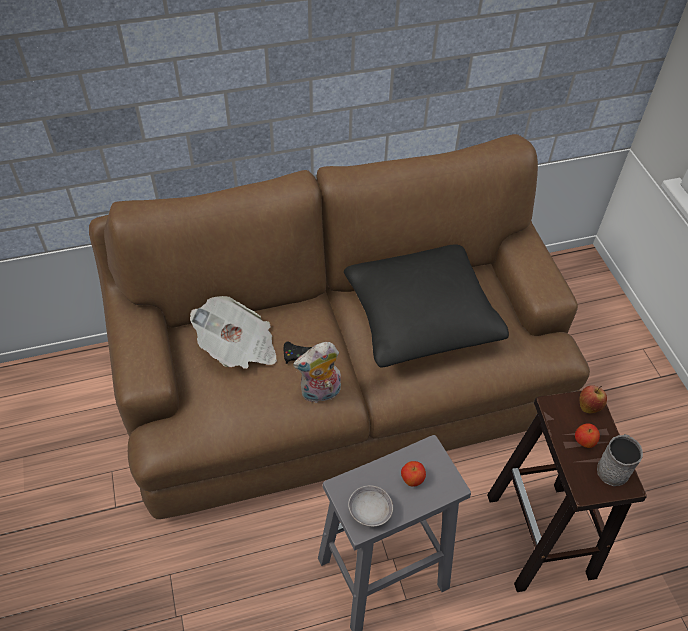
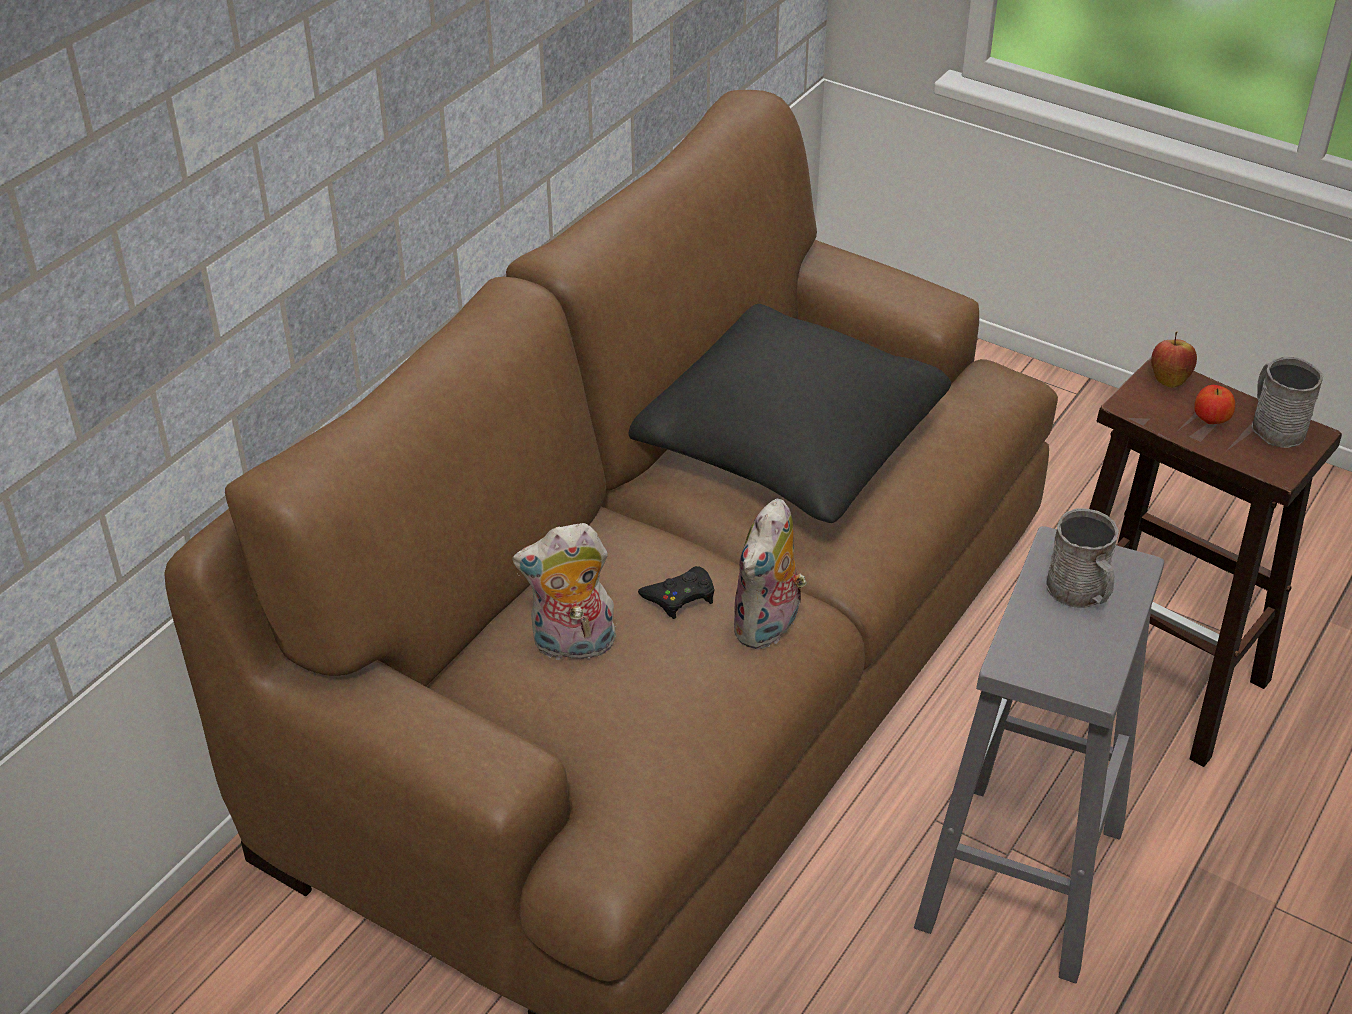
camera: 40 degrees left, 10 degrees down
(238, 347) = (572, 646): newspaper -> plush toy
(370, 512) = (1082, 664): grey bowl -> none
(412, 479) = (1081, 593): apple -> grey mug

